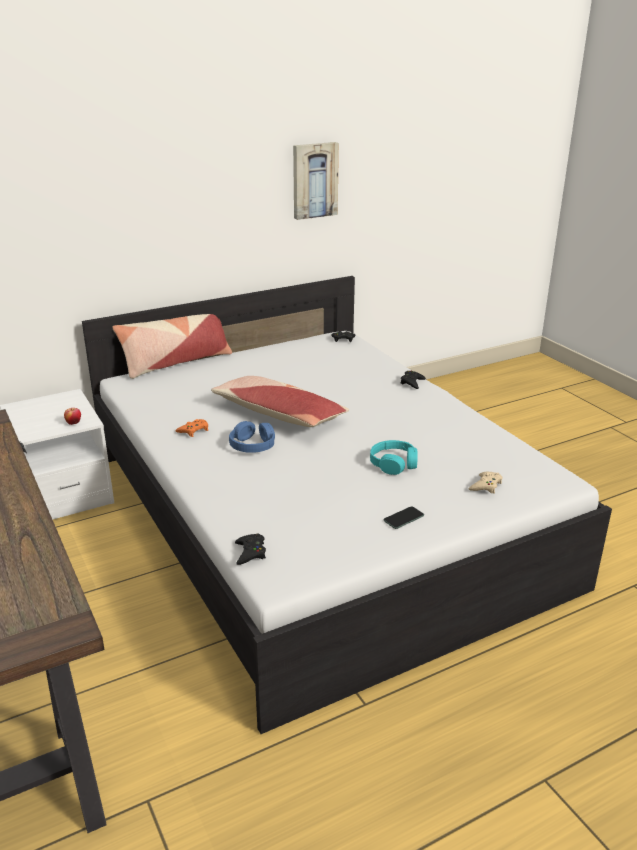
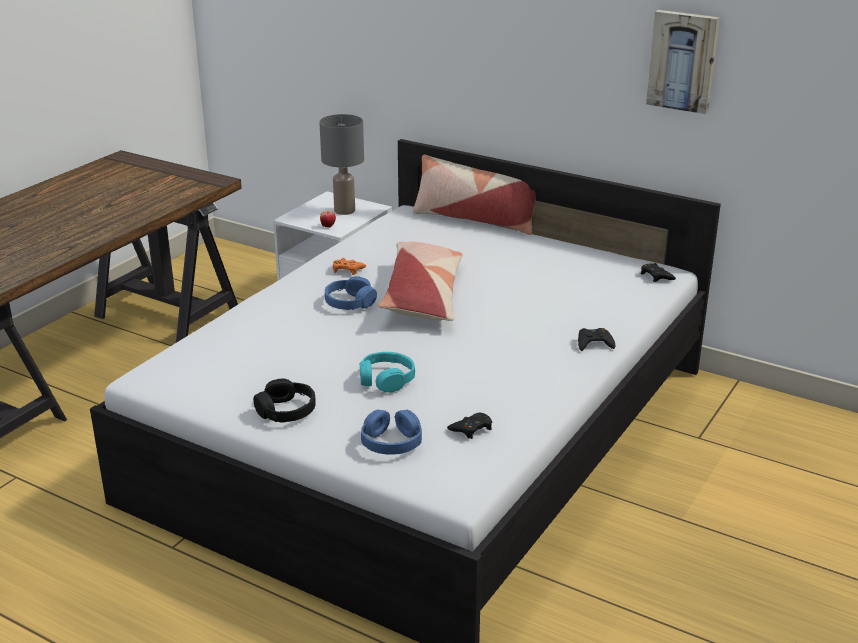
camera: 60 degrees right, 0 degrees up
(55, 408) = (344, 211): none -> grey table lamp
(250, 552) = (172, 355): black game controller -> black game controller (471, 429)
(403, 518) = (286, 411): phone -> black headphones
(486, 486) = (391, 442): beige game controller -> blue headphones

